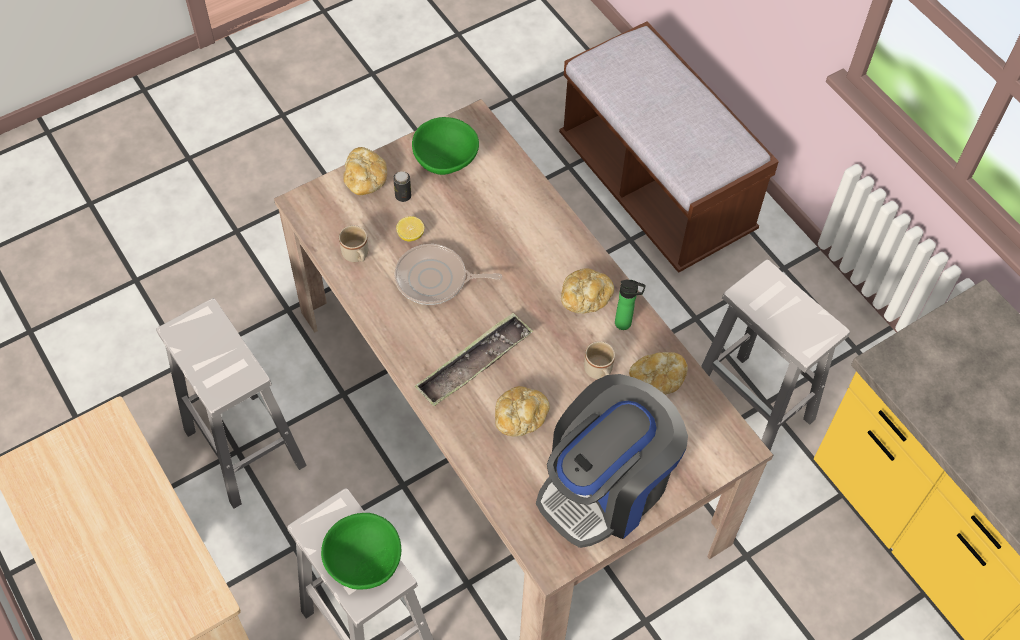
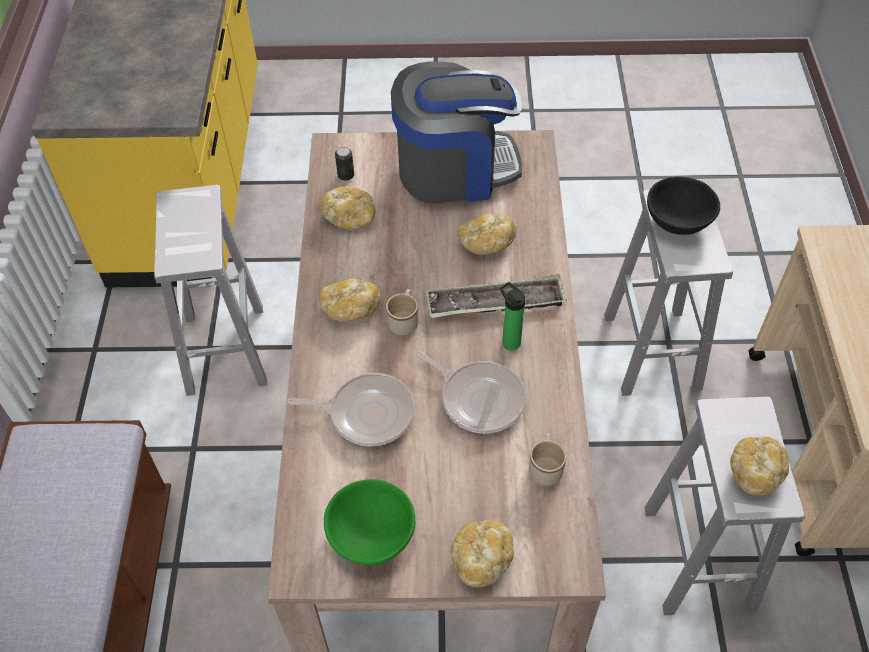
camera: 145 degrees left, 5 degrees down
(202, 342) = (755, 472): none -> bread
(364, 562) = (678, 219): green bowl -> black bowl
(403, 196) = (451, 513): can -> can (346, 175)
(410, 235) = (473, 460): lemon -> none
(508, 229) = (367, 413): none -> frying pan
(599, 372) = (391, 245): beige mug -> beige mug (404, 320)
(625, 324) = (335, 270): bottle -> bottle (509, 341)

